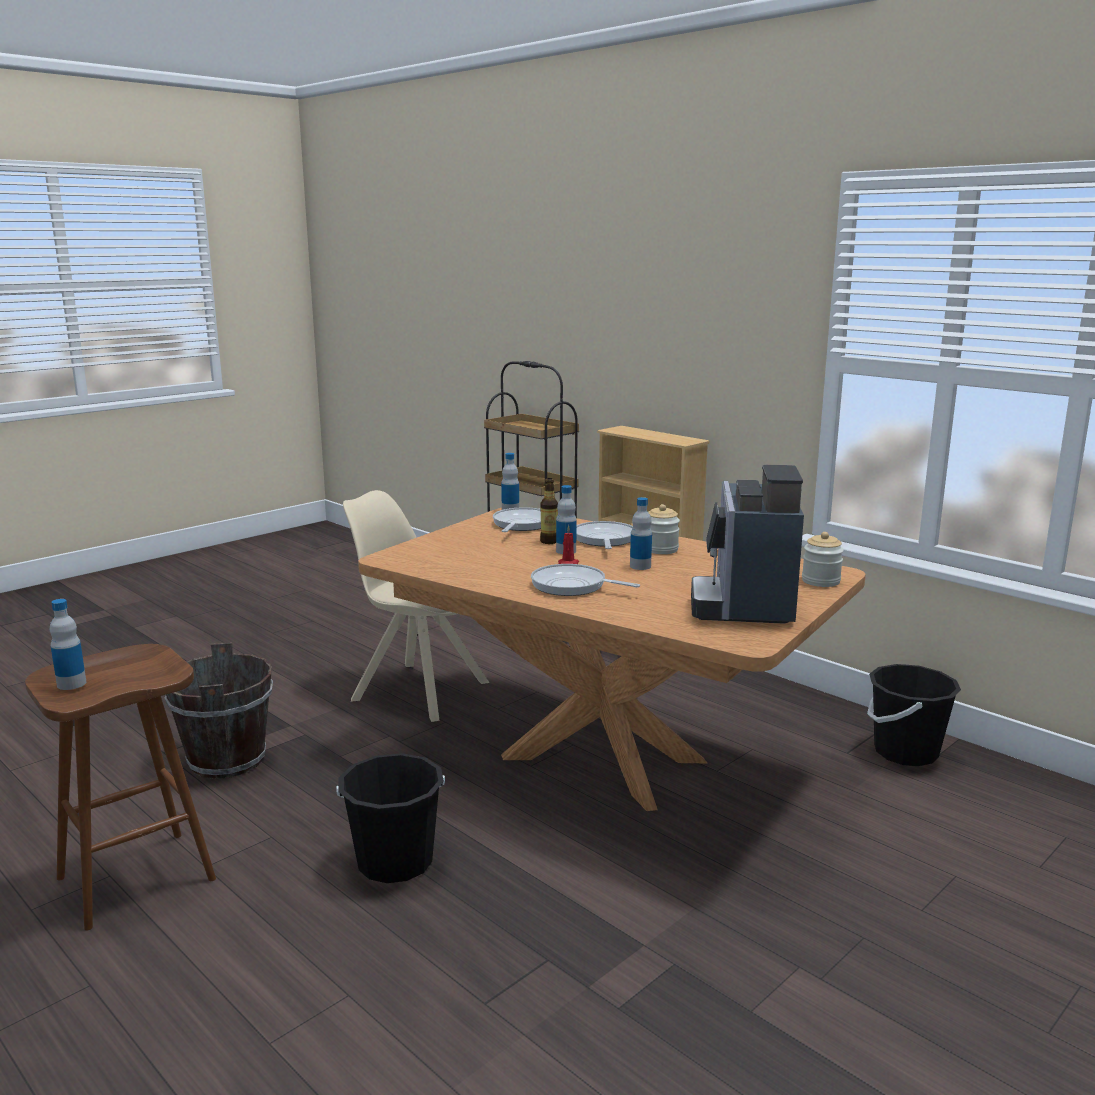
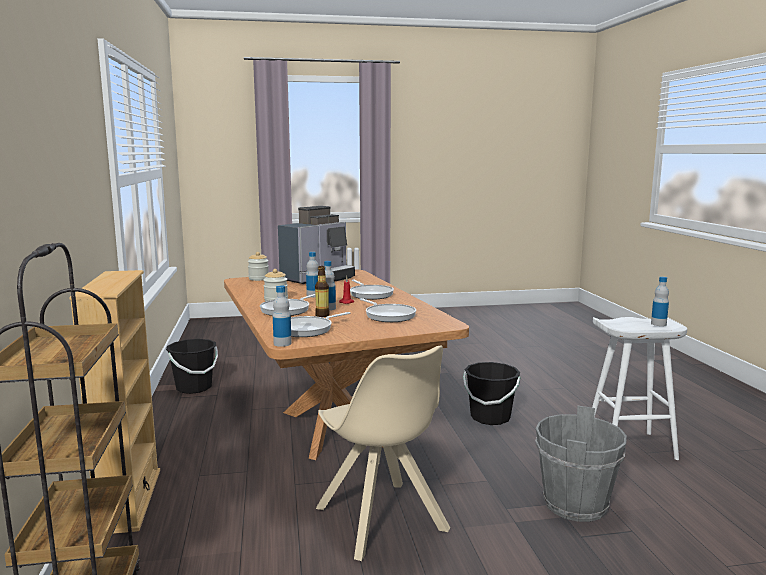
camera: 145 degrees left, 5 degrees down
(138, 877) = (629, 447): brown stool -> white stool
(228, 760) = (574, 504): brown bucket -> grey bucket
(475, 556) = (388, 315): none -> frying pan

